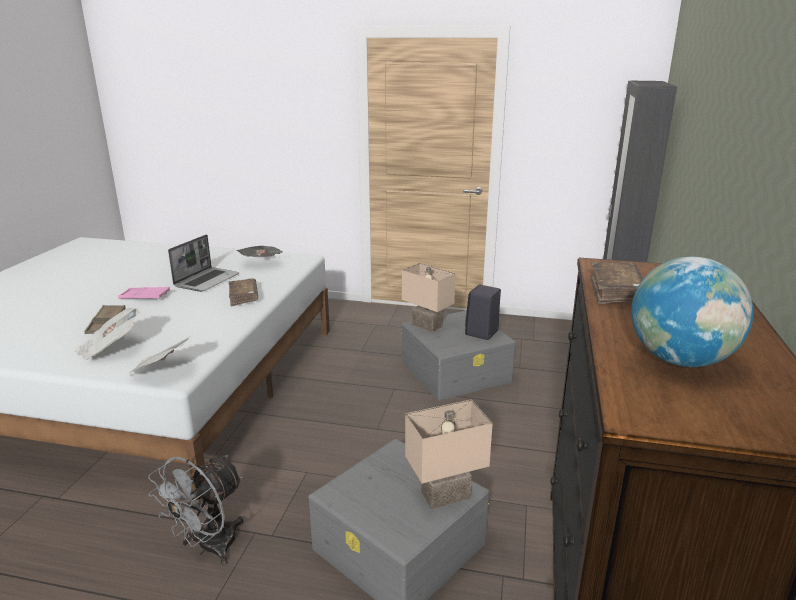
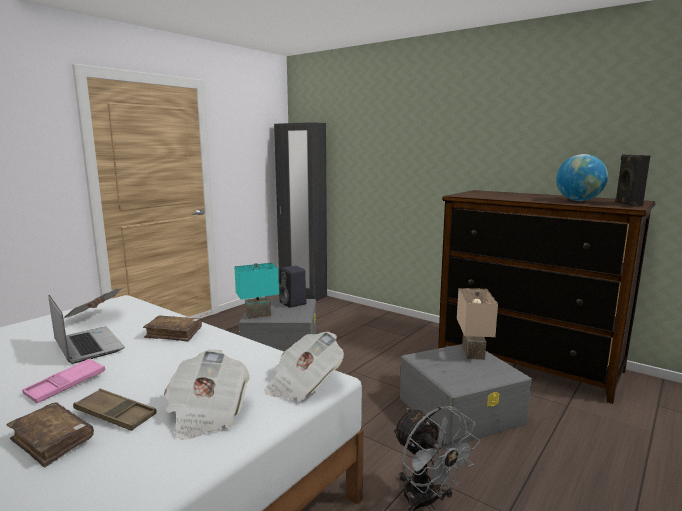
camera: 65 degrees left, 10 degrees down
(426, 326) = (258, 315): beige table lamp -> turquoise table lamp
(616, 291) = (498, 197): brown book -> brown book (52, 441)
(697, 414) = (627, 204): none -> black speaker

